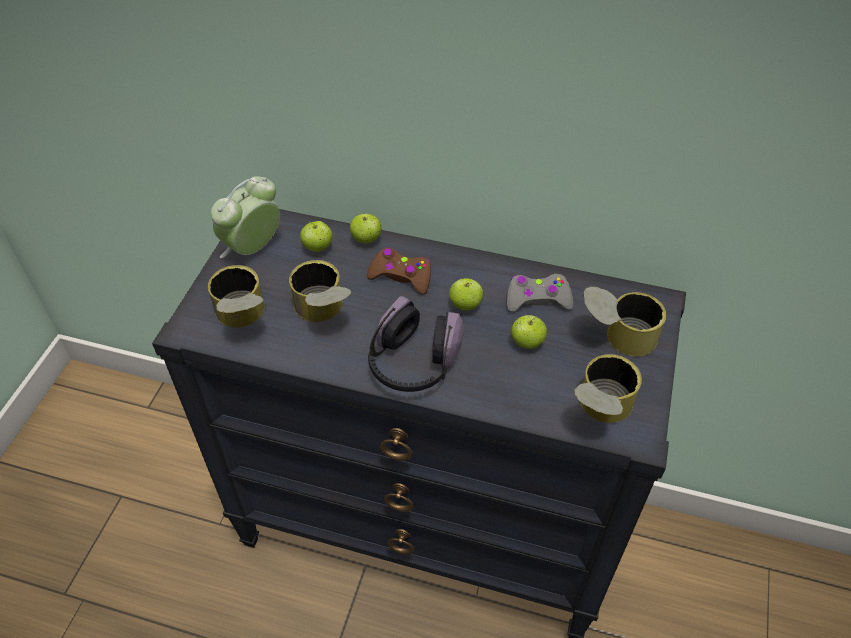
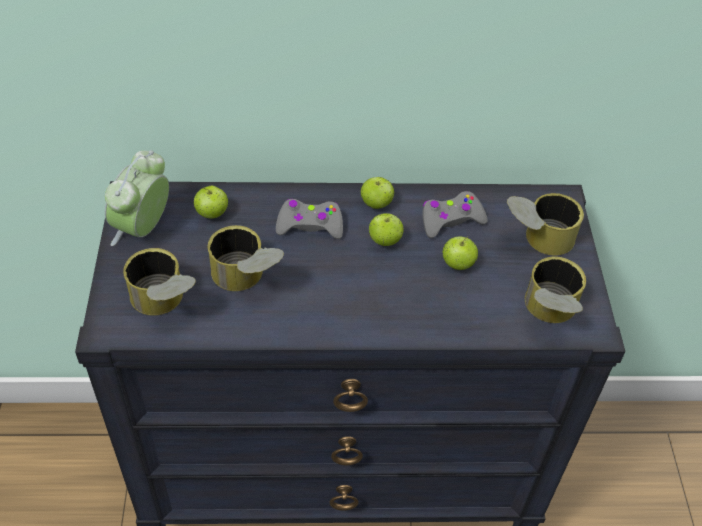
camera: 20 degrees left, 0 degrees up
(366, 239) = (259, 195): apple -> apple (376, 204)
(401, 276) = (310, 225): brown game controller -> grey game controller
(413, 363) = (357, 309): headphones -> none

